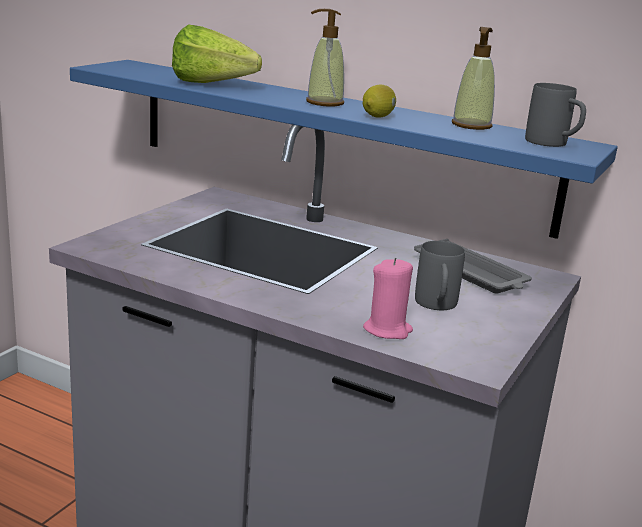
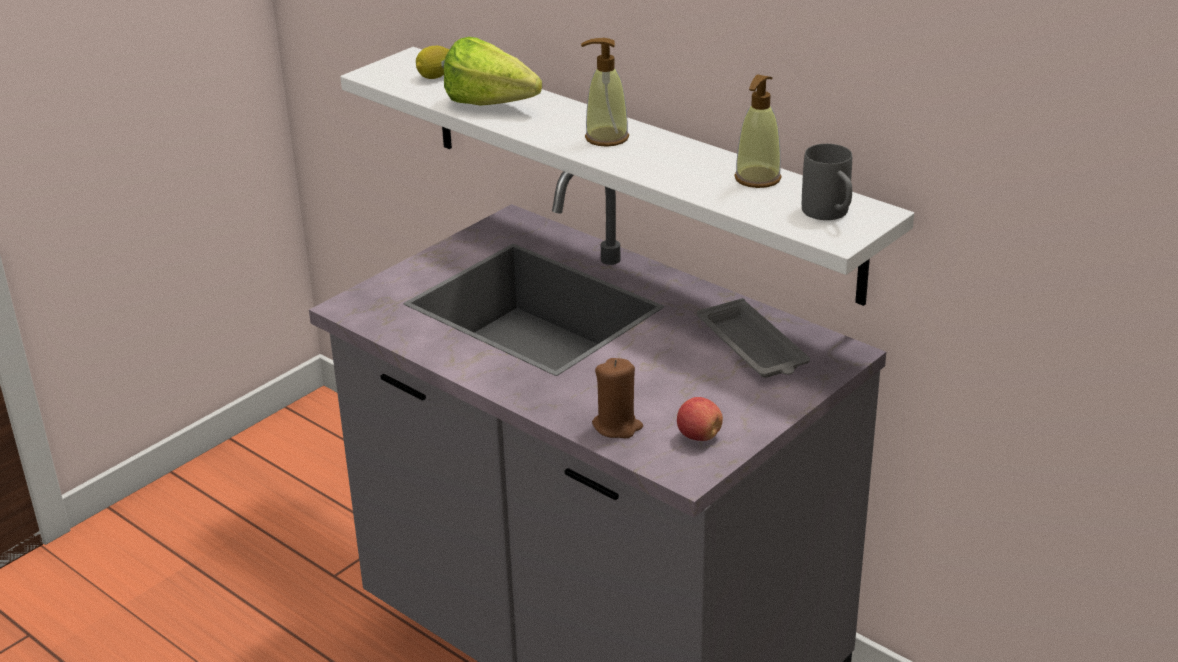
camera: 15 degrees right, 10 degrees up
(335, 142) = (634, 169): blue shelf -> white shelf
(378, 116) = (654, 166): lemon -> lemon (435, 76)
(387, 330) = (617, 426): pink candle -> brown candle
(436, 306) = (686, 395): grey mug -> none
(468, 336) = (699, 436): none -> apple

